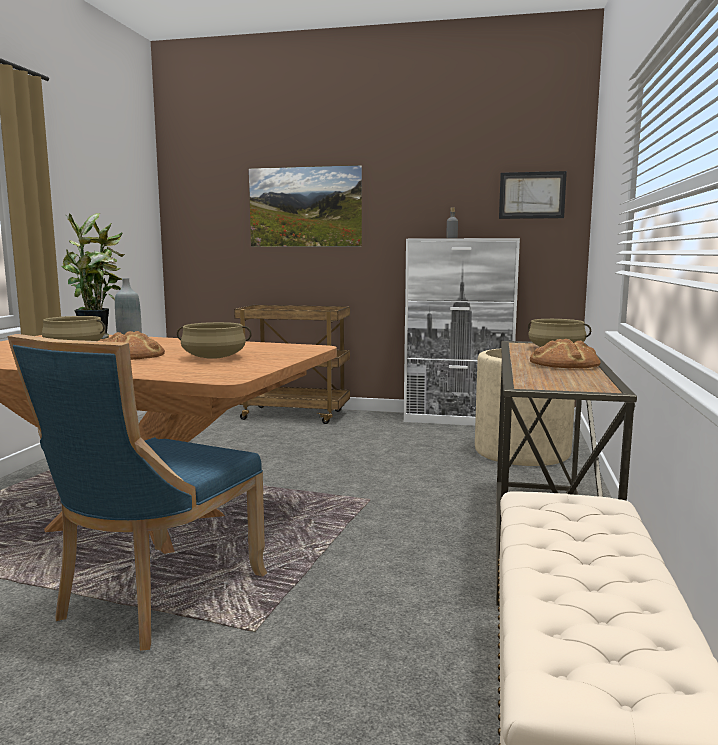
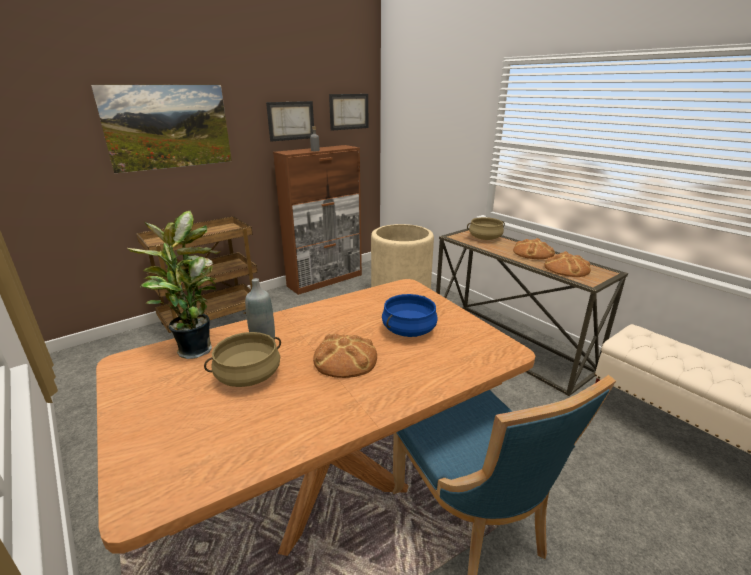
camera: 50 degrees left, 15 degrees up
(214, 357) = (408, 330): beige cooking pot -> blue cooking pot
(441, 205) = (291, 121): none -> picture
(458, 420) = (325, 280): white cabinet -> brown cabinet
(550, 376) = (566, 268): none -> bread

